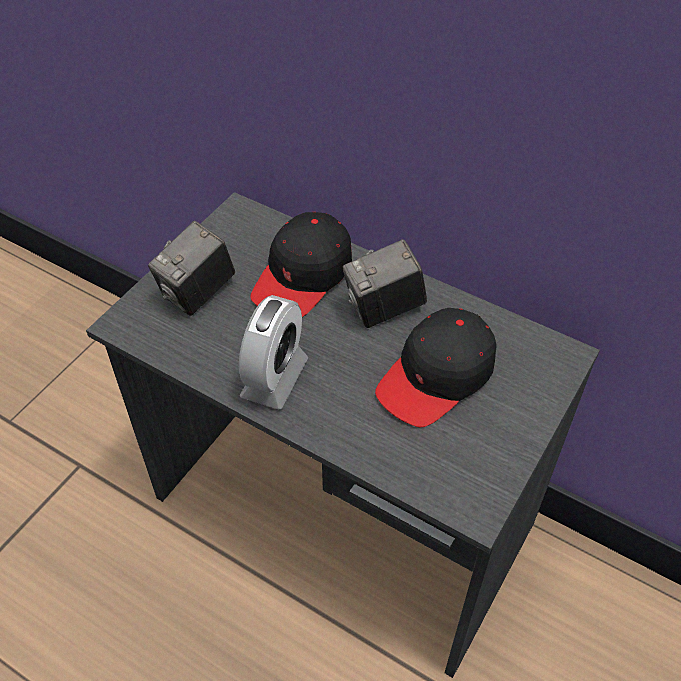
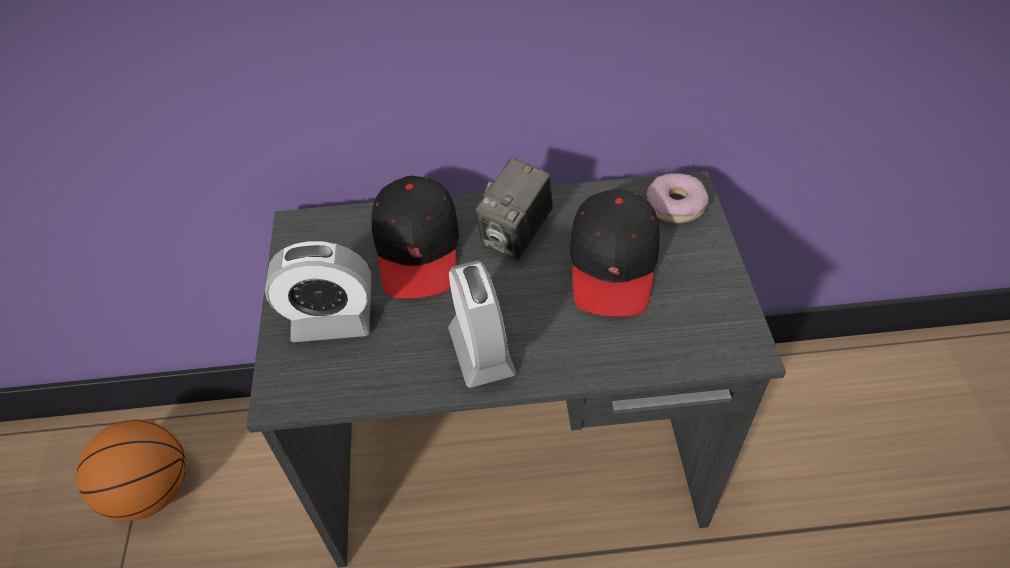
camera: 35 degrees left, 0 degrees up
(86, 361) = (151, 490): none -> basketball
(198, 293) = (332, 322): camera -> alarm clock
(538, 361) = (675, 205): none -> donut

